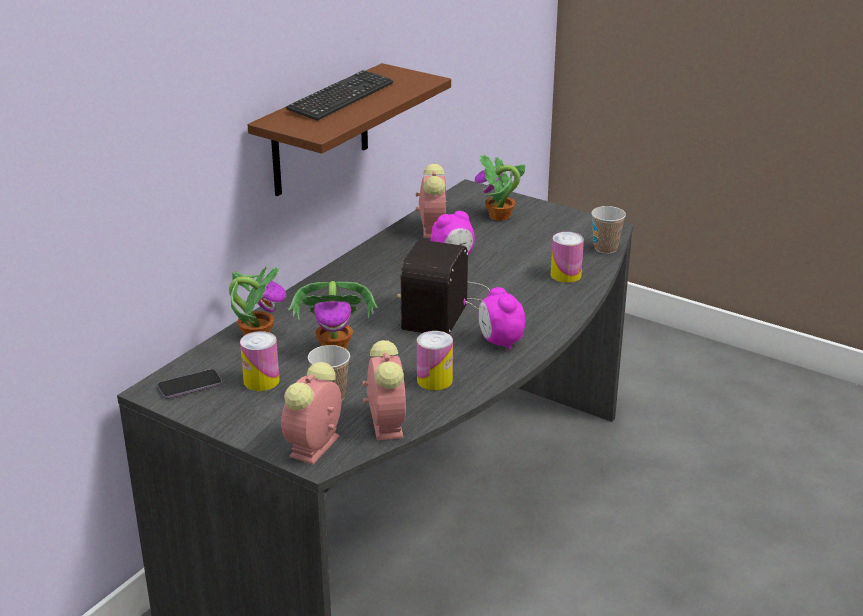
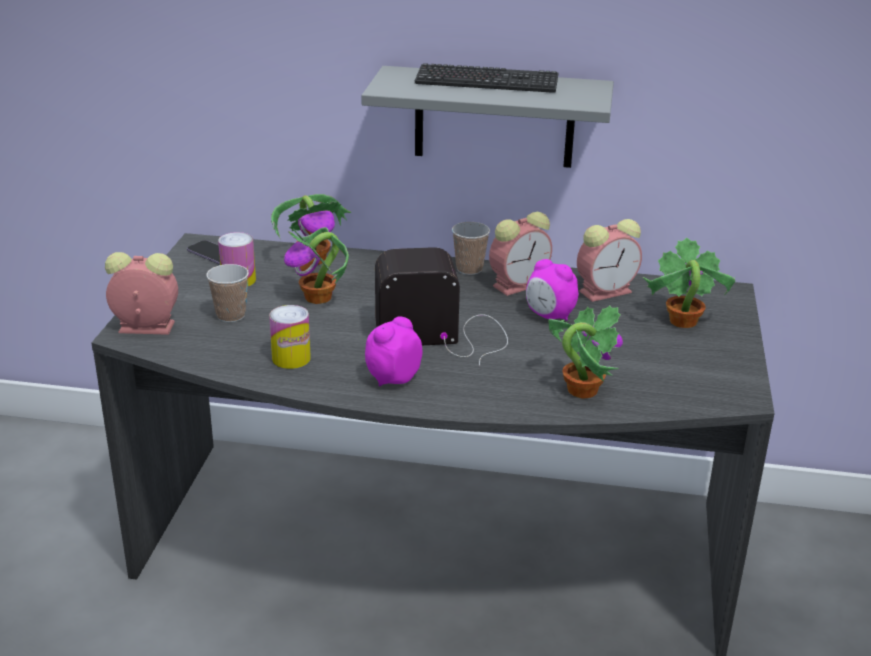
camera: 65 degrees right, 0 degrees up
(320, 131) = (494, 117): brown shelf -> grey shelf
(385, 422) = (202, 350): alarm clock -> alarm clock (519, 284)
(565, 275) = (581, 389): can -> potted plant
(605, 248) = (679, 404): cup -> cup (469, 269)

